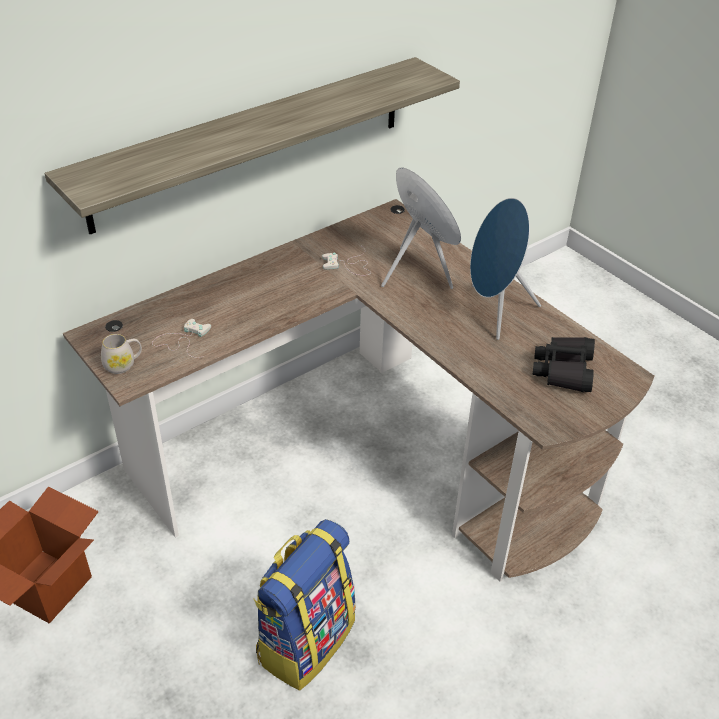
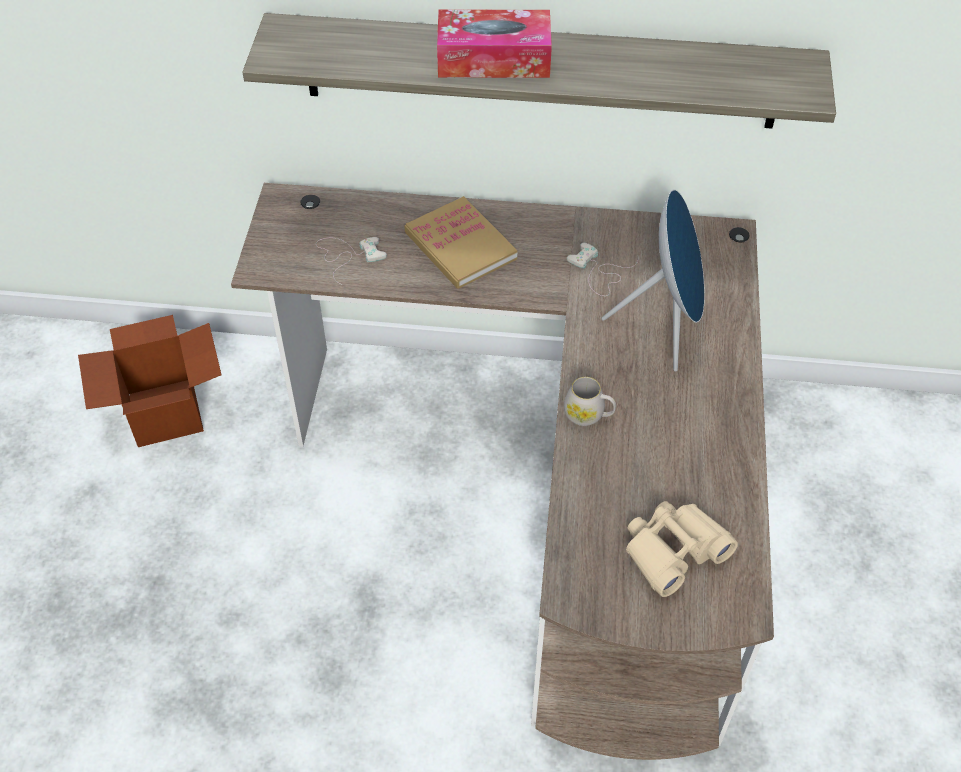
camera: 45 degrees right, 10 degrees up
(123, 364) = (274, 248): white mug -> white mug (588, 415)
(243, 132) = (493, 59): none -> tissue box
(249, 296) = (460, 246): none -> book
(305, 639) = (302, 626): backpack -> none
(494, 311) = (687, 429): blue speaker -> none
(563, 370) = (673, 551): black binoculars -> beige binoculars

